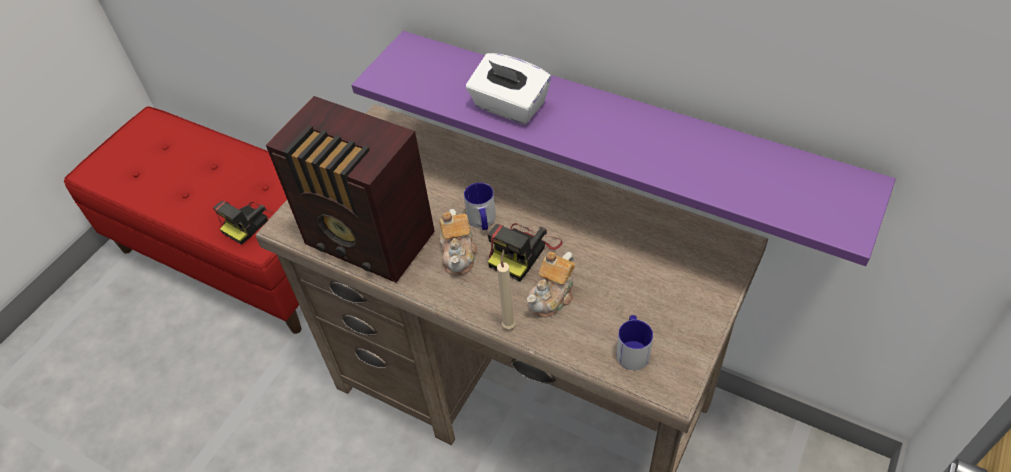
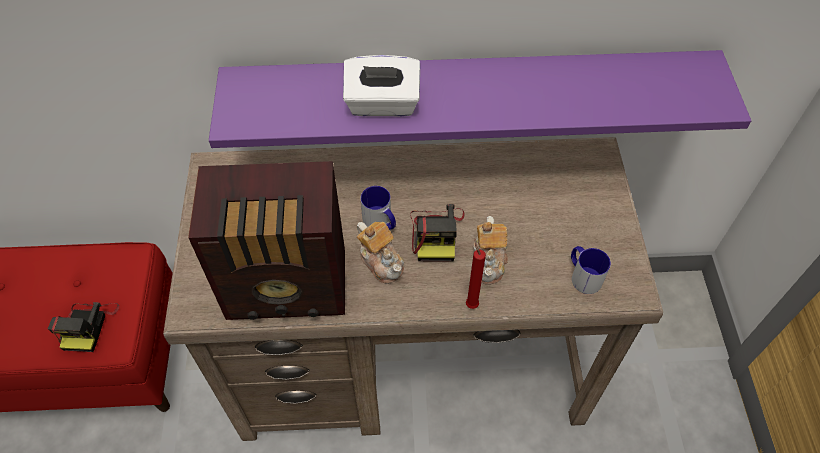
camera: 35 degrees left, 5 degrees up
(509, 324) = (471, 303): beige candle -> red candle

